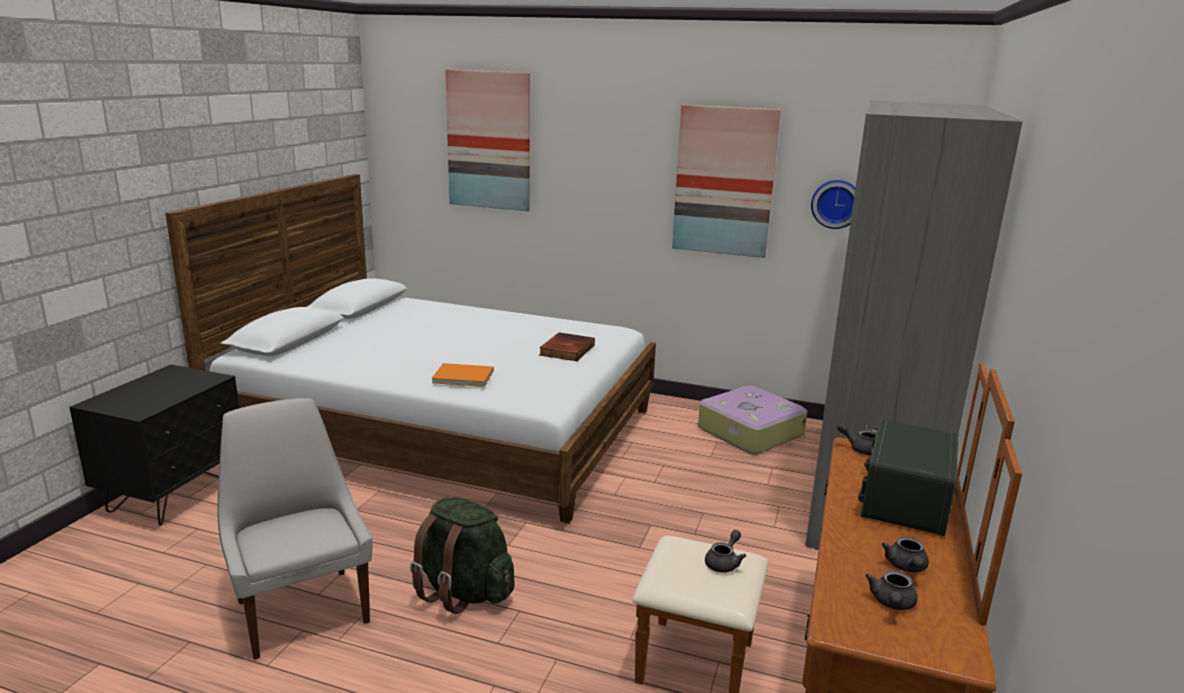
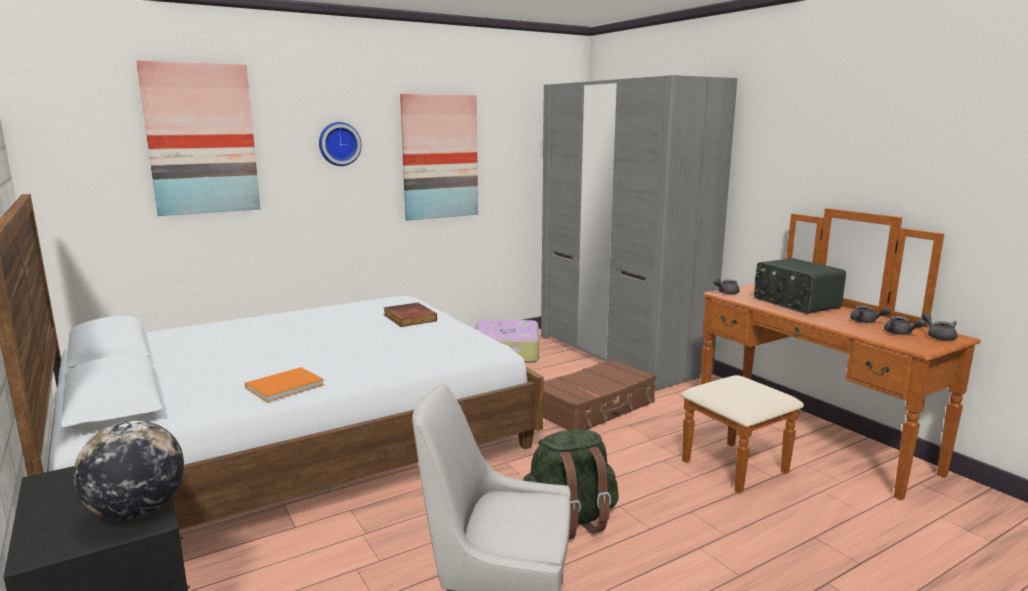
camera: 50 degrees left, 5 degrees down
(150, 404) = (137, 512): none -> globe
(462, 376) = (393, 356): orange book -> orange book (282, 386)
(702, 526) = (595, 408): none -> brown suitcase
(724, 563) = (742, 383): grey teapot -> grey teapot (938, 336)
(836, 203) = (517, 164): wall clock -> wall clock (339, 144)

